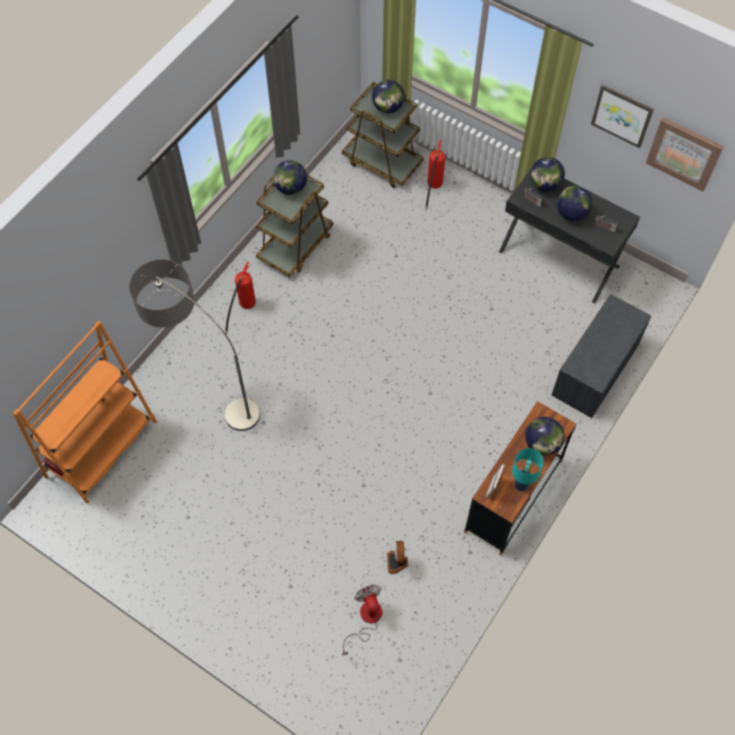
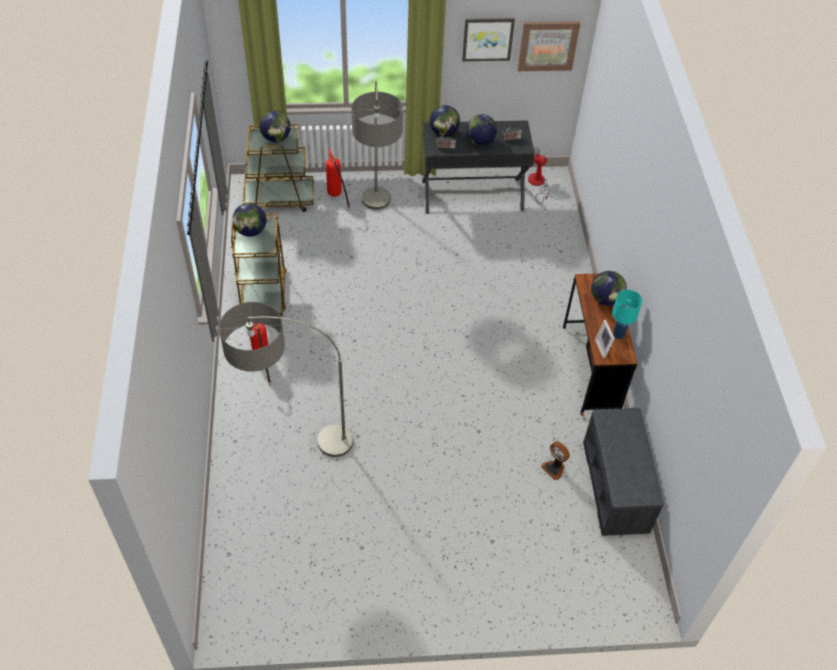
camera: 40 degrees left, 10 degrees down
(102, 449) = (236, 545): orange bookcase -> none
(366, 619) = (570, 524): fan -> fan (537, 184)
(445, 237) = (377, 224): none -> floor lamp
(596, 371) = (566, 253): grey bench -> grey bench (616, 487)

